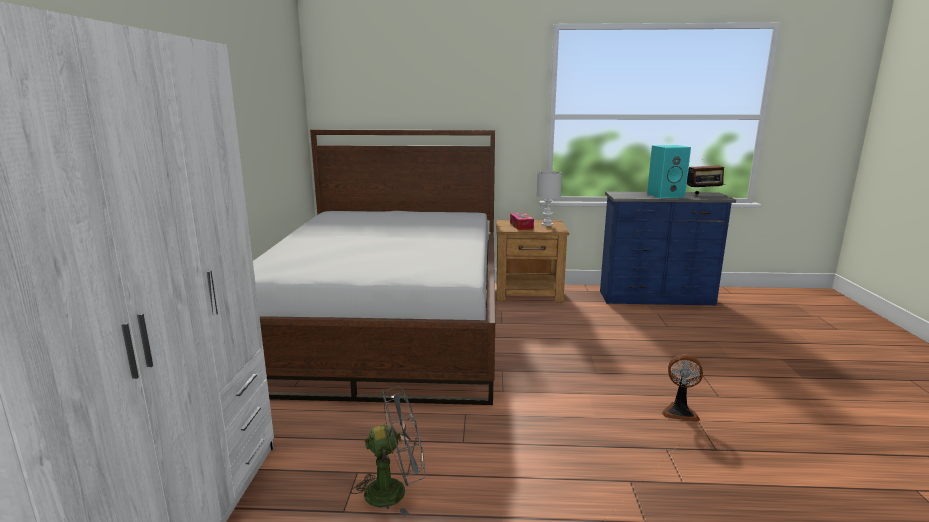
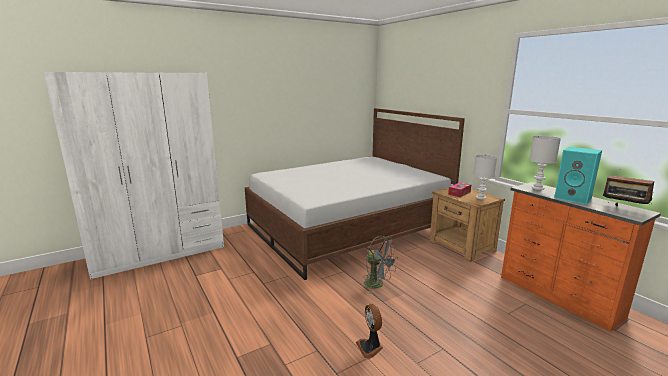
camera: 55 degrees right, 0 degrees up
(394, 490) = (215, 280): grey fan -> grey fan (378, 285)
(626, 194) = (537, 188): none -> white table lamp
(657, 298) = (558, 297): blue dresser -> orange dresser

